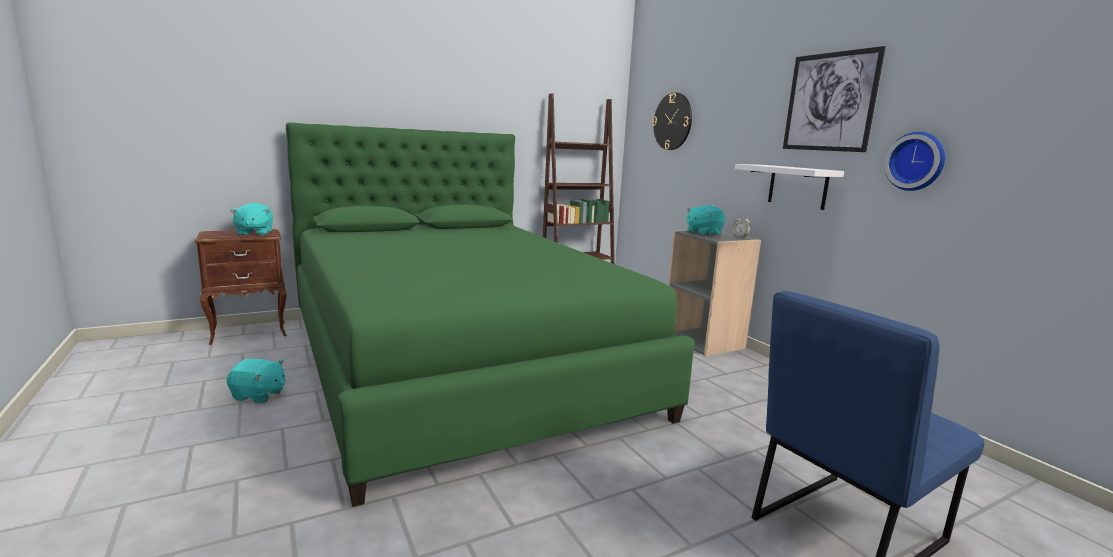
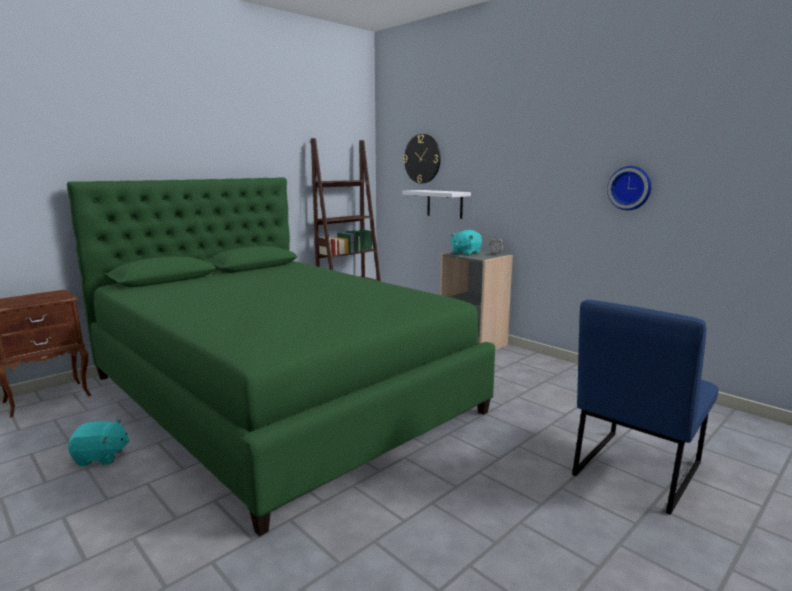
camera: 15 degrees left, 0 degrees up
(254, 233) = (46, 297): turquoise plush toy -> none
(797, 186) = (539, 210): white shelf -> white shelf (444, 204)
(830, 102) = (559, 143): picture -> none

